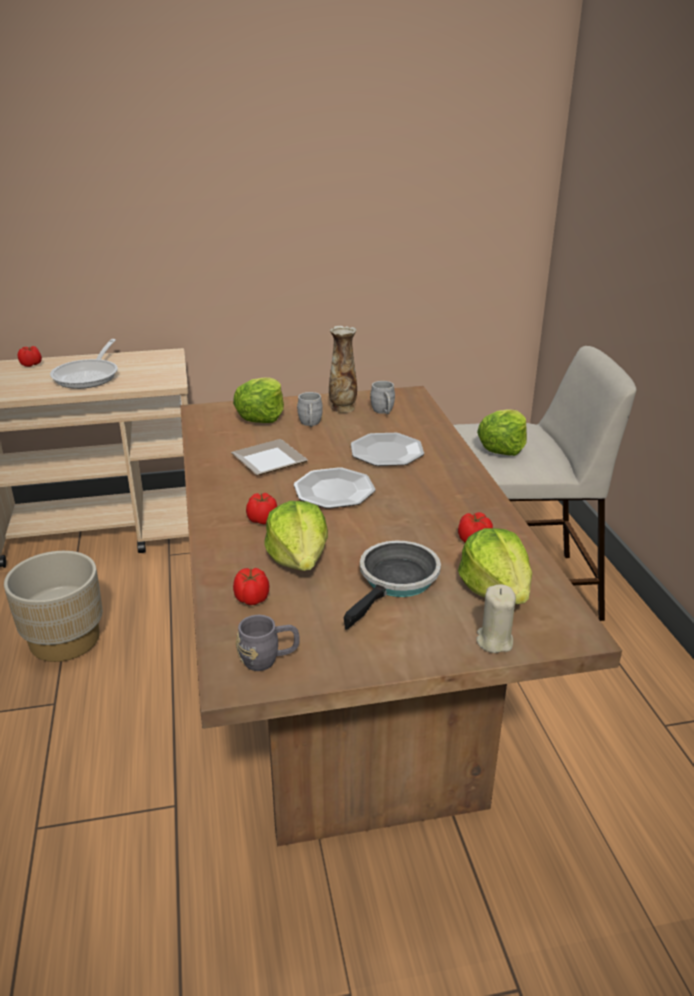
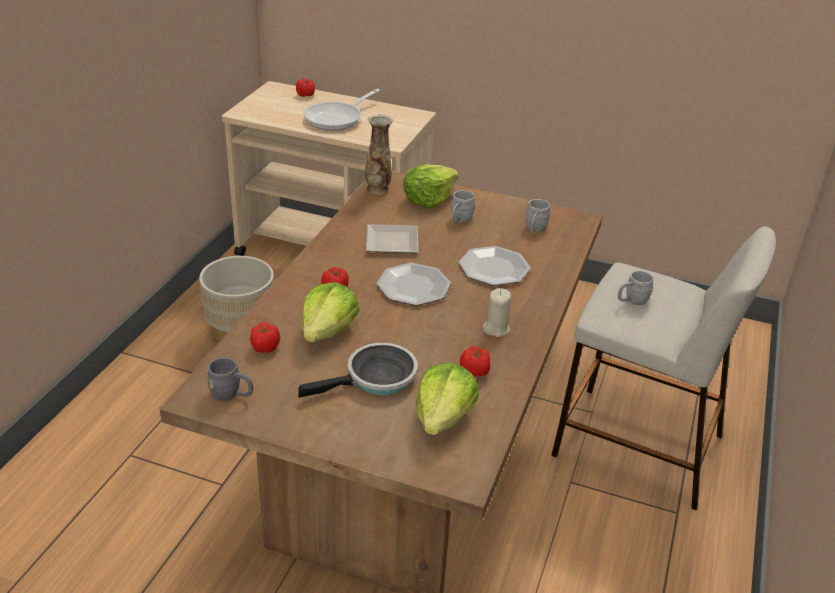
camera: 30 degrees right, 5 degrees up
(343, 408) = (504, 213): vase -> vase (378, 189)
(494, 641) = (394, 454): beige candle -> beige candle (496, 329)
(502, 447) = (632, 301): lettuce -> grey mug

